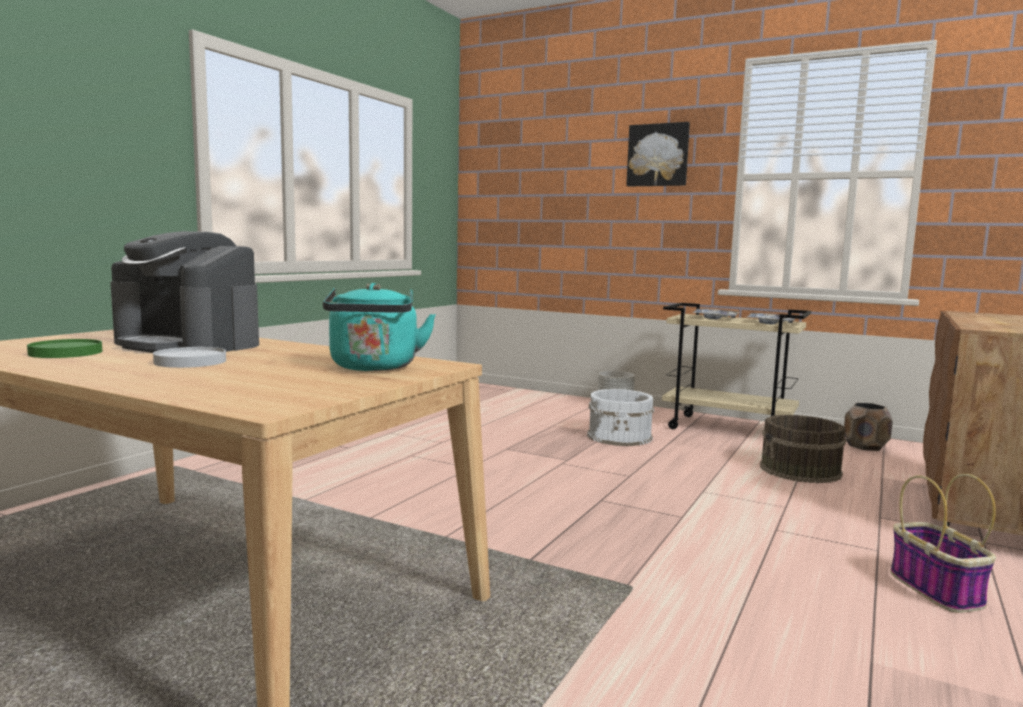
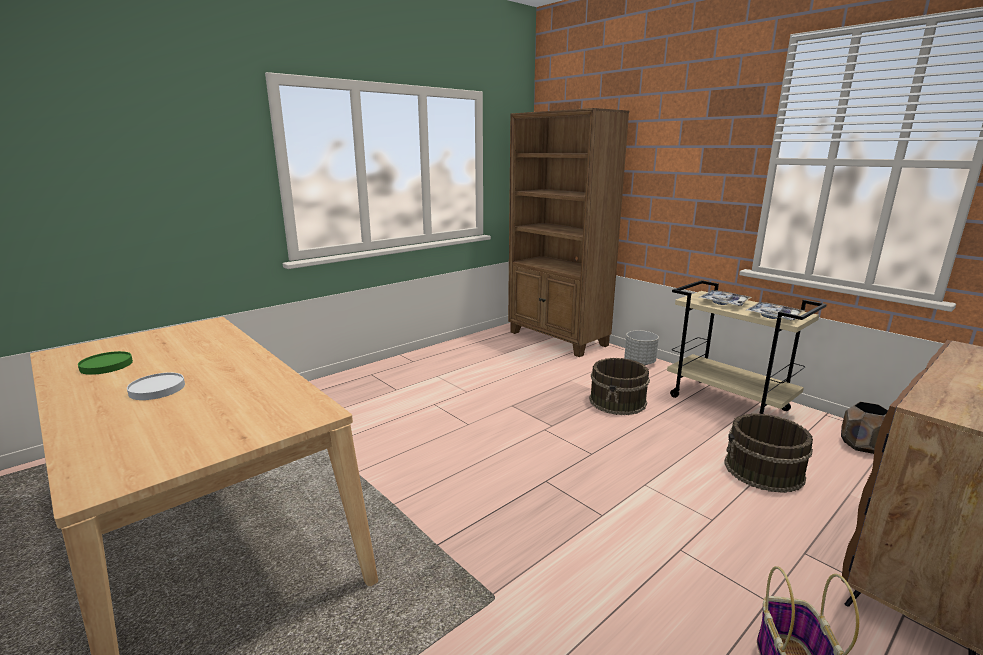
camera: 20 degrees right, 10 degrees up
(189, 344) = (197, 355): coffee machine -> none
(374, 368) = (261, 414): turquoise kettle -> none
(508, 395) = (558, 339): none -> brown bookcase
(620, 436) = (618, 401): white bucket -> brown bucket
(658, 155) = (696, 136): picture -> none

